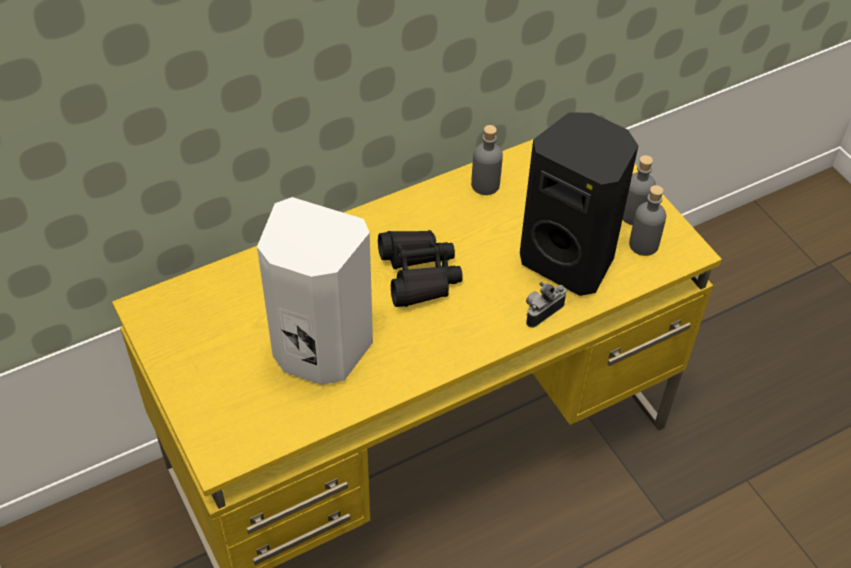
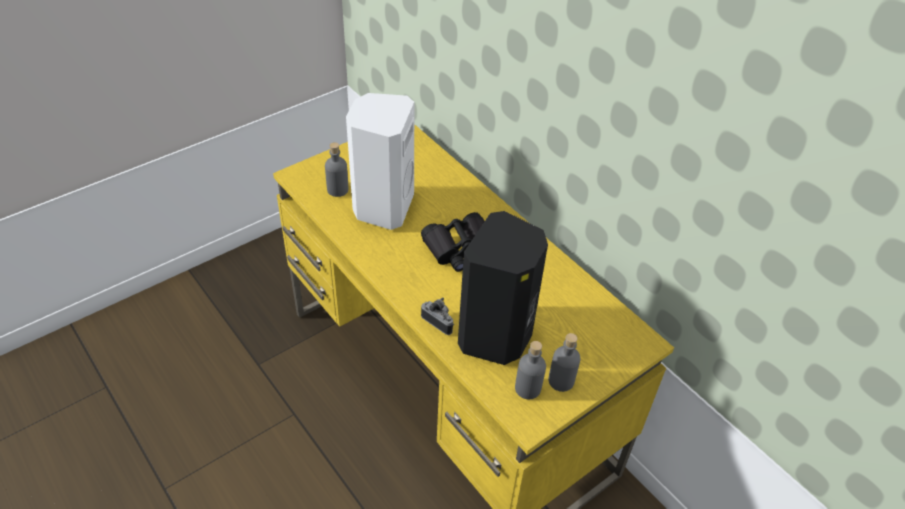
camera: 80 degrees right, 5 degrees down
(485, 185) = (562, 279): grey bottle -> grey bottle (337, 189)

